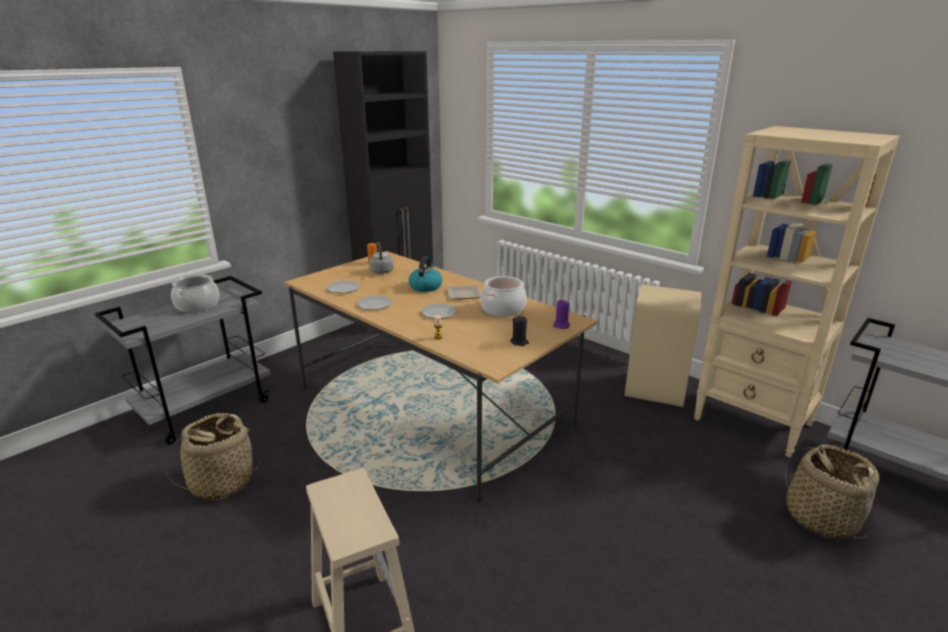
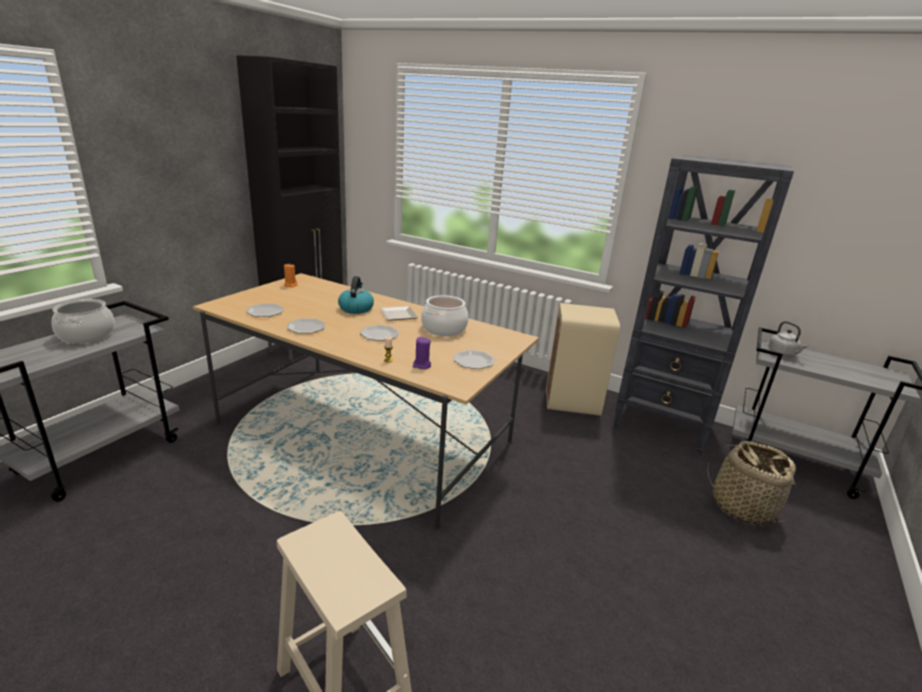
camera: 15 degrees left, 0 degrees up
(221, 482) = (135, 540): basket -> none
(382, 272) = (303, 294): grey kettle -> grey kettle (783, 354)
(519, 342) = (473, 361): black candle -> plate
(561, 326) = (507, 343): purple candle -> purple candle (421, 365)
(753, 422) = (662, 425): beige bookcase -> black bookcase

